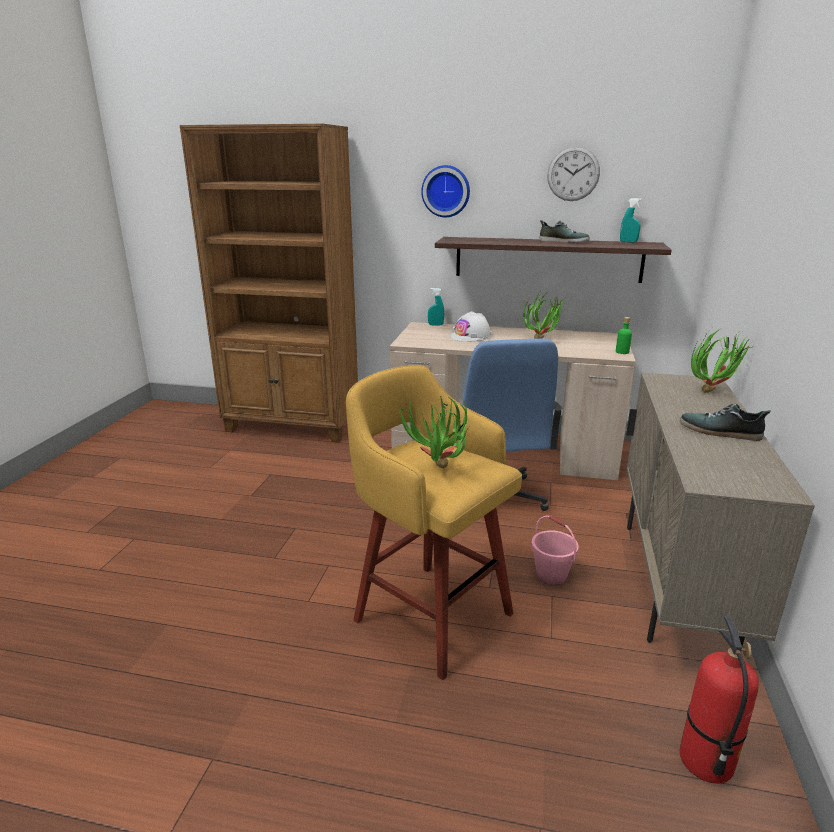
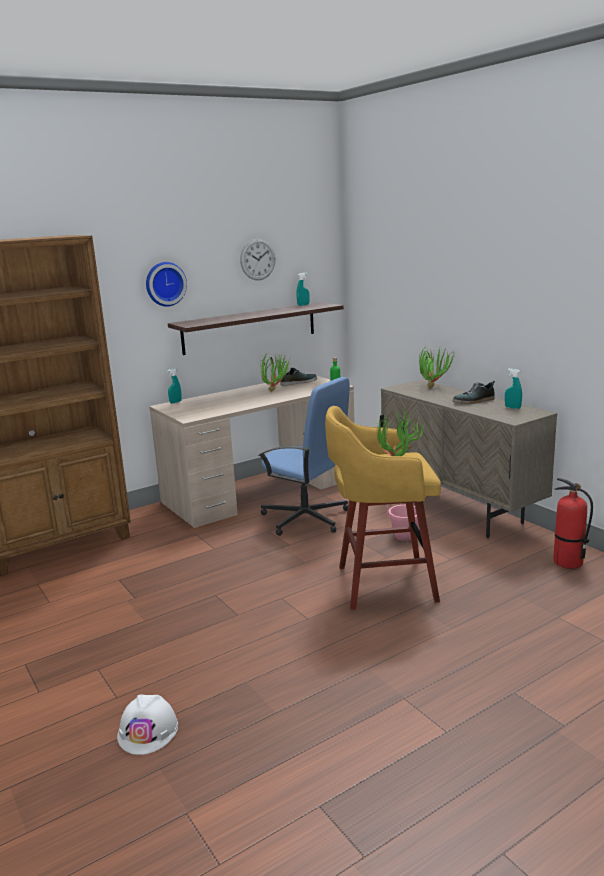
camera: 45 degrees left, 5 degrees down
(470, 336) = (222, 401): white hard hat -> white hard hat (148, 731)
(563, 241) = (264, 311): shoe -> shoe (298, 382)
(754, 464) = (512, 407): none -> turquoise spray bottle

